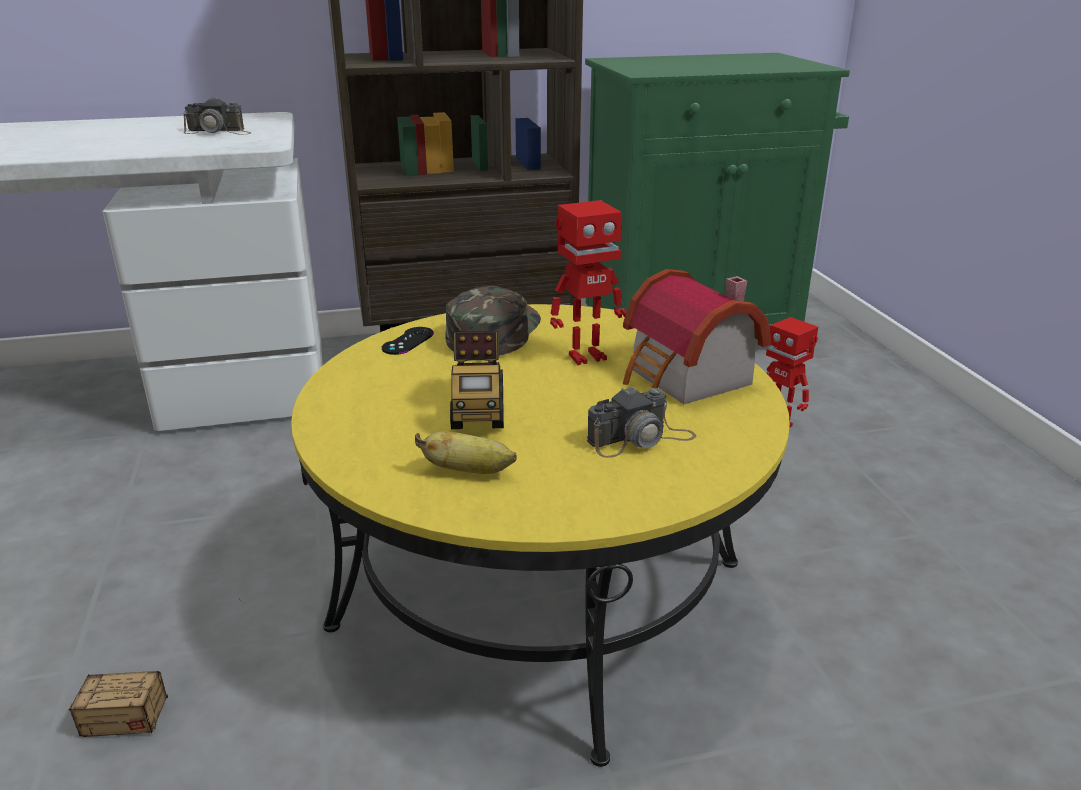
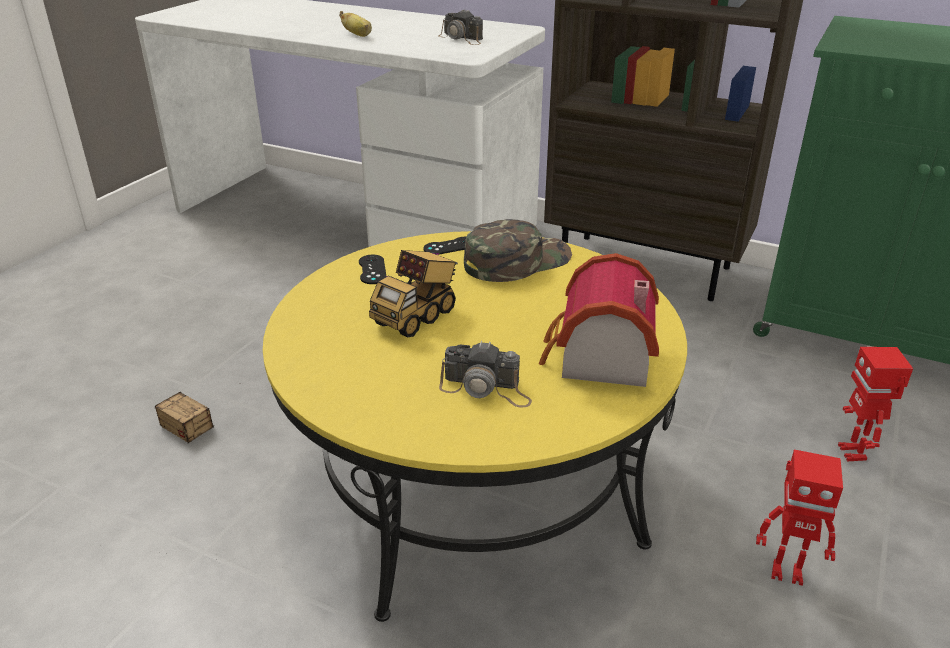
camera: 40 degrees right, 5 degrees up
(359, 387) = (372, 269): none -> black game controller
(469, 471) = (346, 358): banana -> banana (358, 35)
(585, 356) = (552, 307): toy robot -> toy robot (786, 571)

